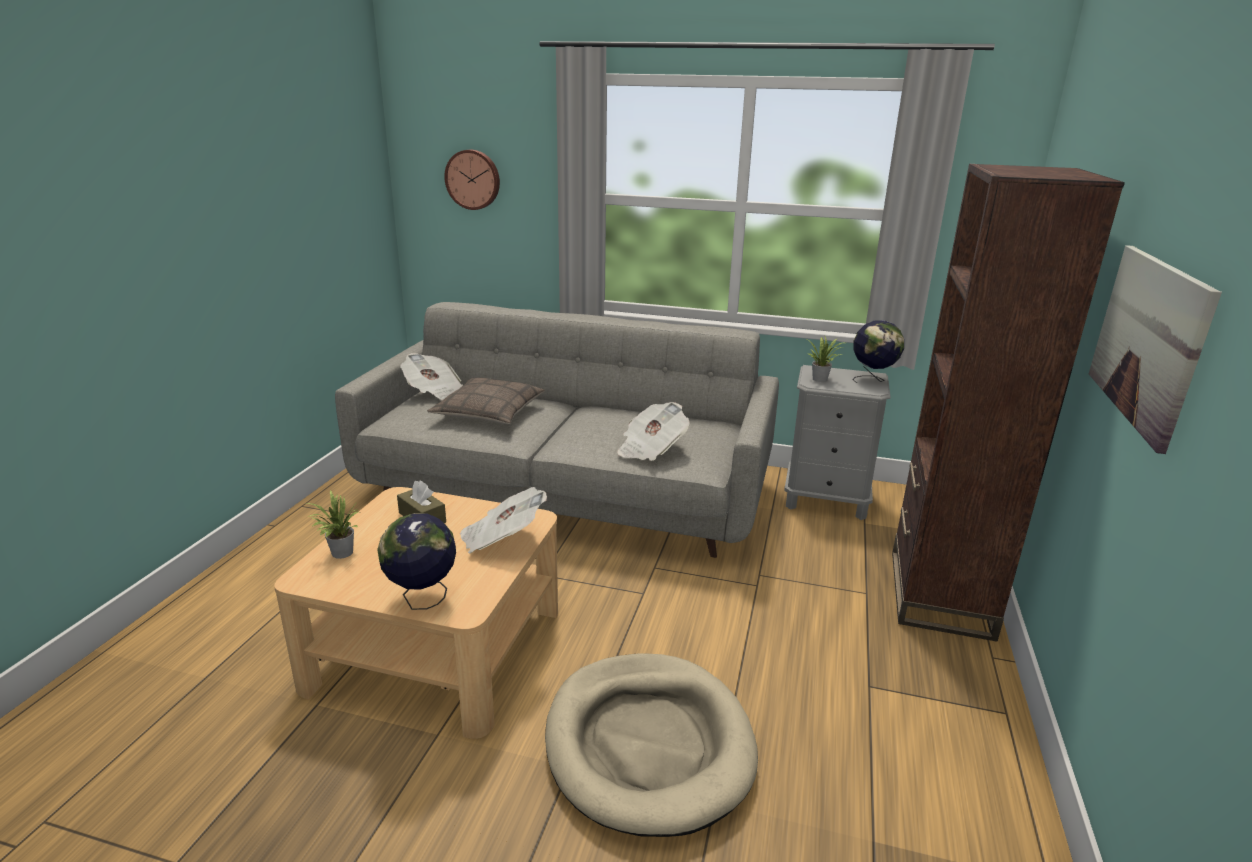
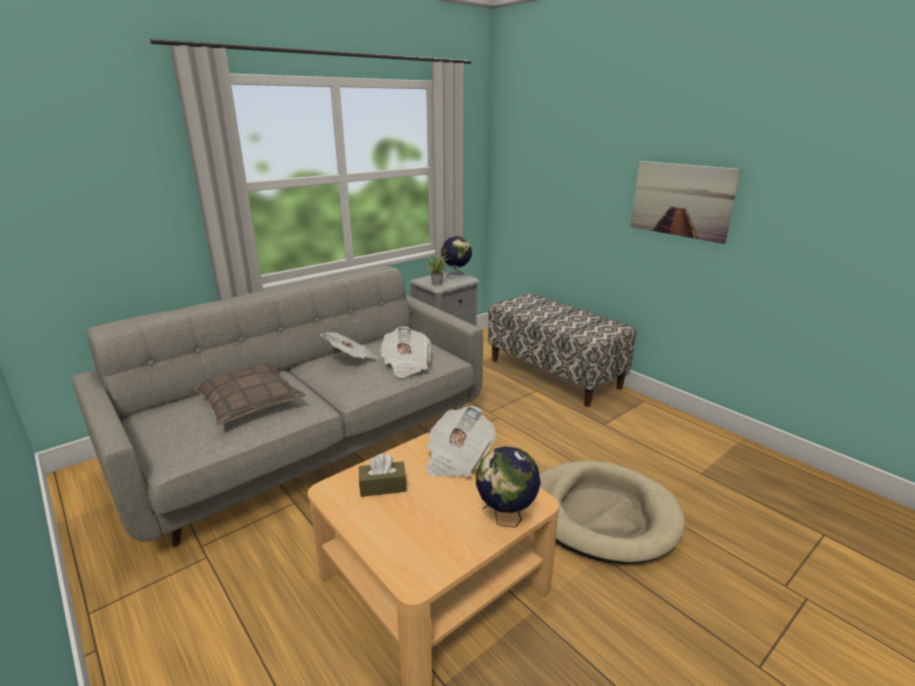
camera: 55 degrees left, 0 degrees up
(339, 553) = (394, 548): potted plant -> none
(434, 392) = (159, 415): newspaper -> newspaper (351, 359)
(473, 179) = (76, 188): wall clock -> none
(939, 593) = (554, 373): brown bookcase -> bench

